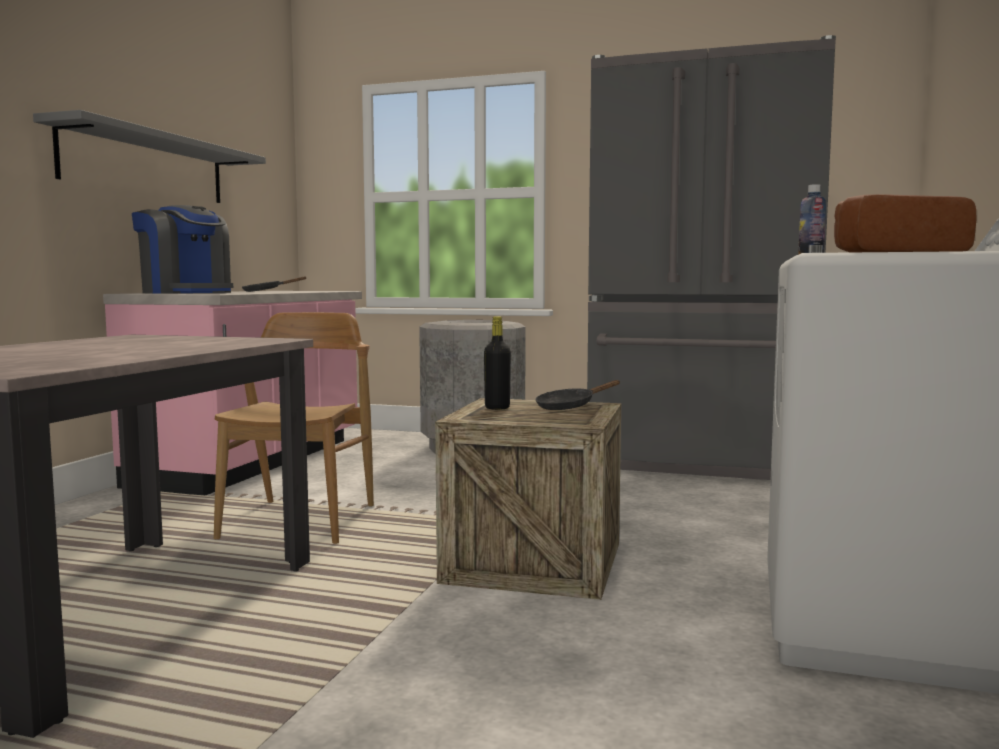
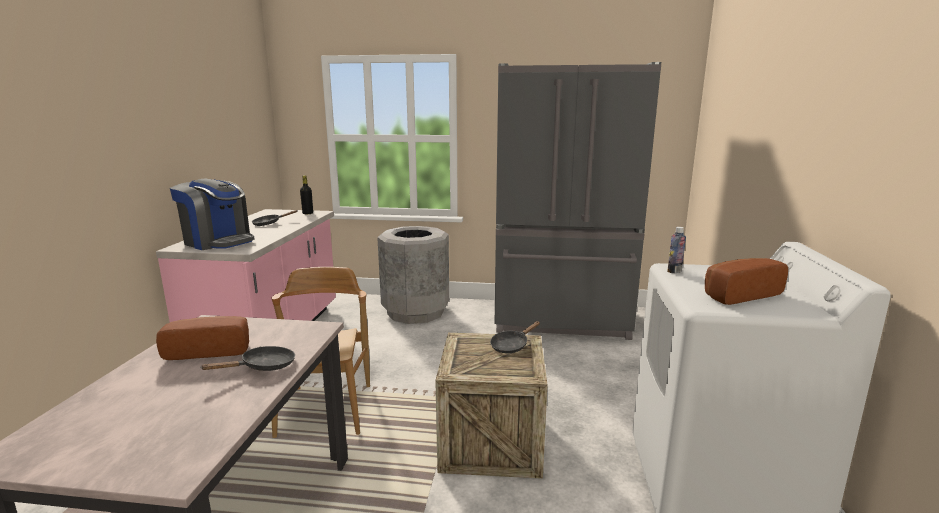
camera: 10 degrees left, 10 degrees up
(122, 342) = (210, 350): none -> bread
(146, 166) = (173, 145): grey shelf -> none
(179, 347) = (263, 367): none -> black frying pan
(497, 408) = (466, 351): black bottle -> black bottle (307, 213)

